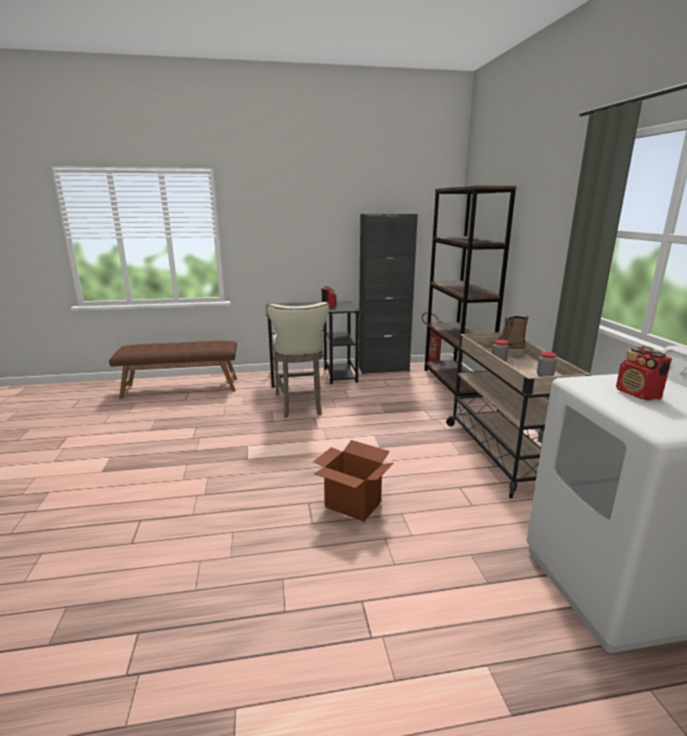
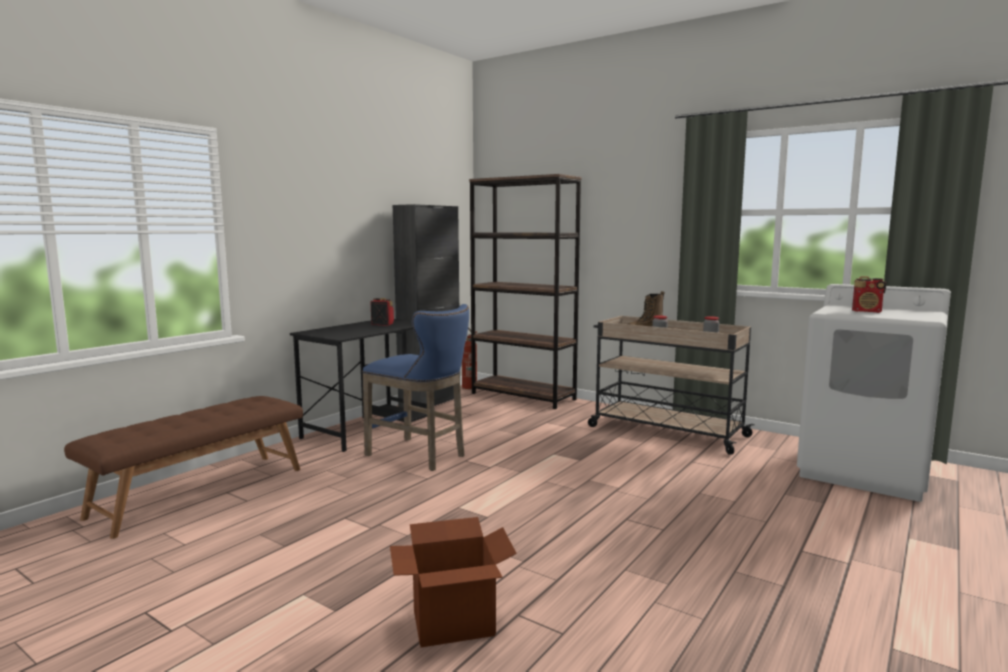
camera: 45 degrees left, 10 degrees down
(299, 405) = (420, 456): beige stool -> blue stool
(352, 504) = (658, 504): cardboard box -> cardboard box (453, 623)

